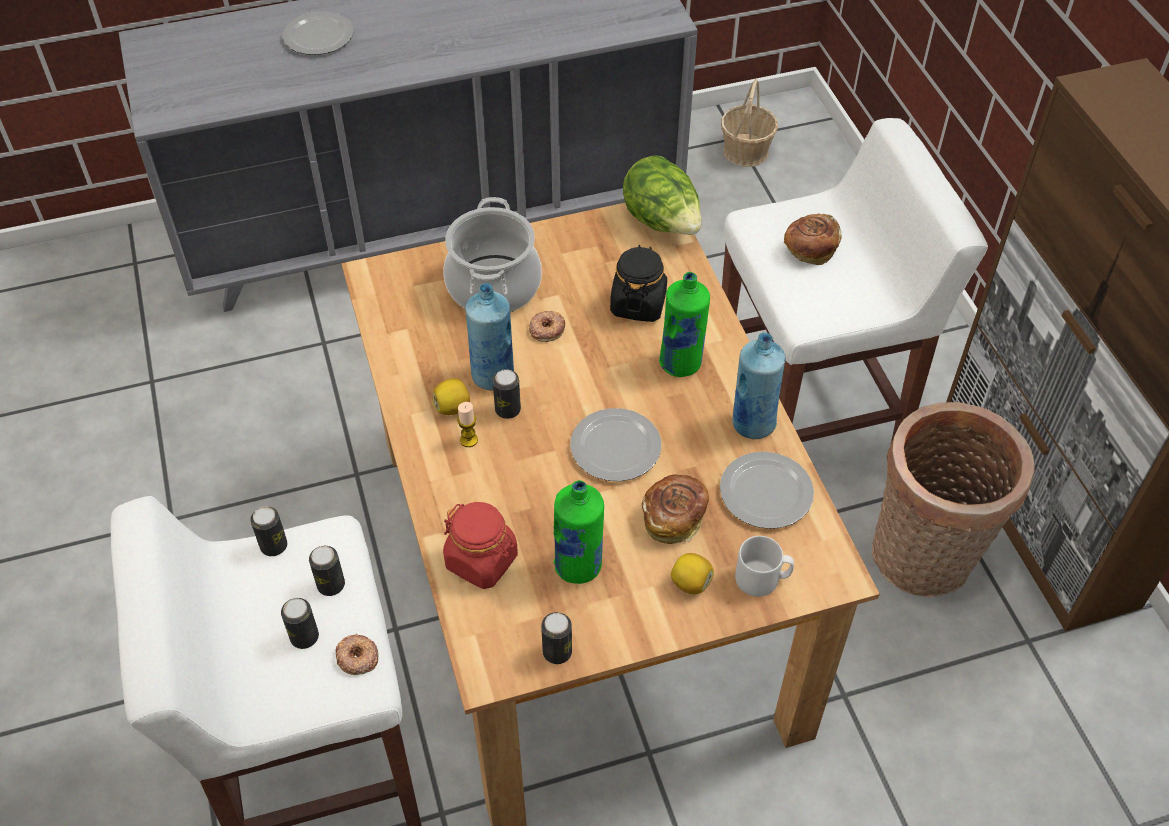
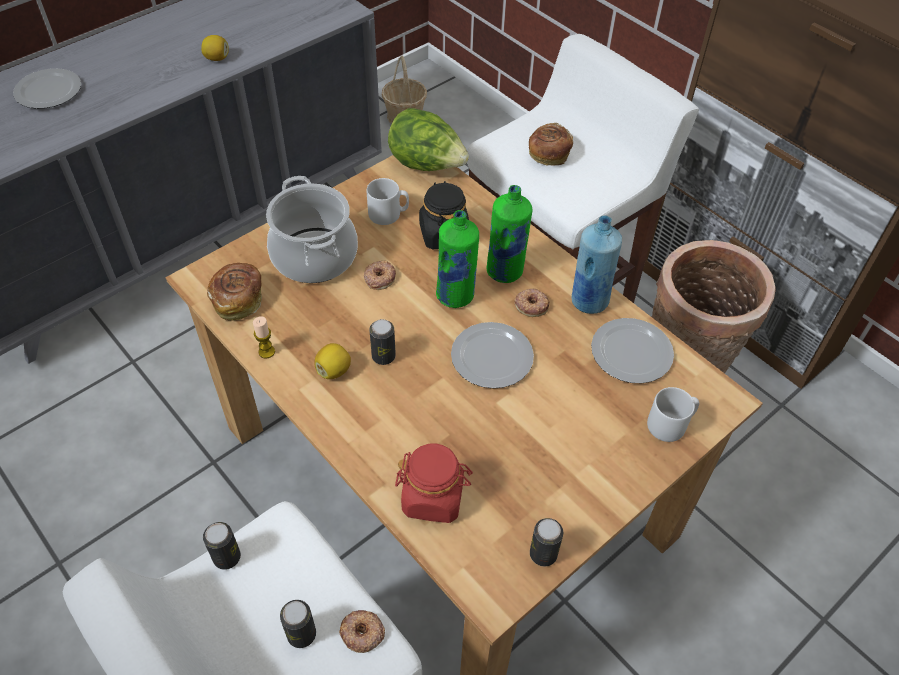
camera: 25 degrees left, 0 degrees up
(331, 585) = (301, 573): can -> none
(469, 440) = (363, 394): candle -> candle (266, 352)
(493, 375) = (355, 331): blue bottle -> none
(578, 566) = (518, 470): green bottle -> green bottle (456, 296)
(592, 265) = (388, 214): none -> grey mug
(674, 518) = (572, 399): bread -> bread (238, 300)
(688, 407) = (531, 305): none -> donut
(691, 583) = (617, 449): lemon -> lemon (217, 58)

